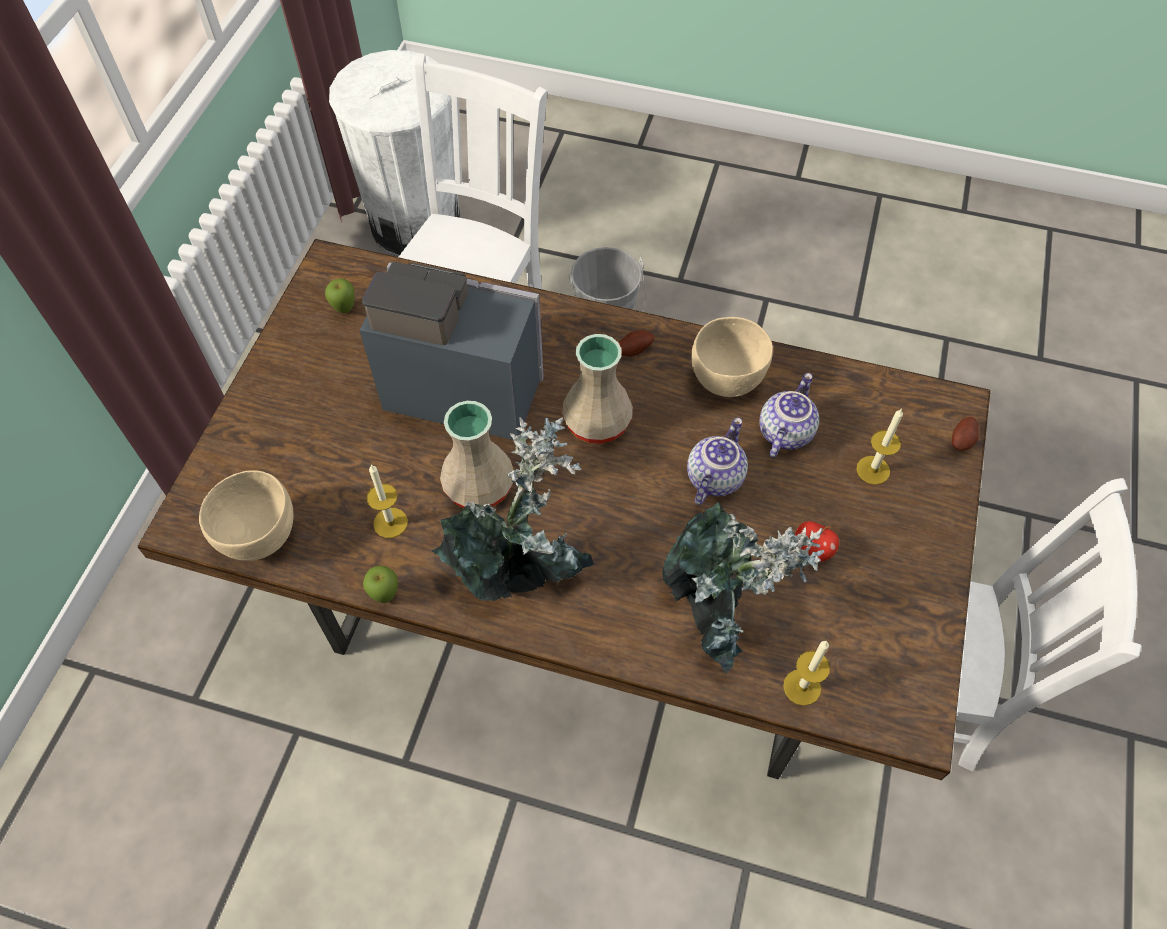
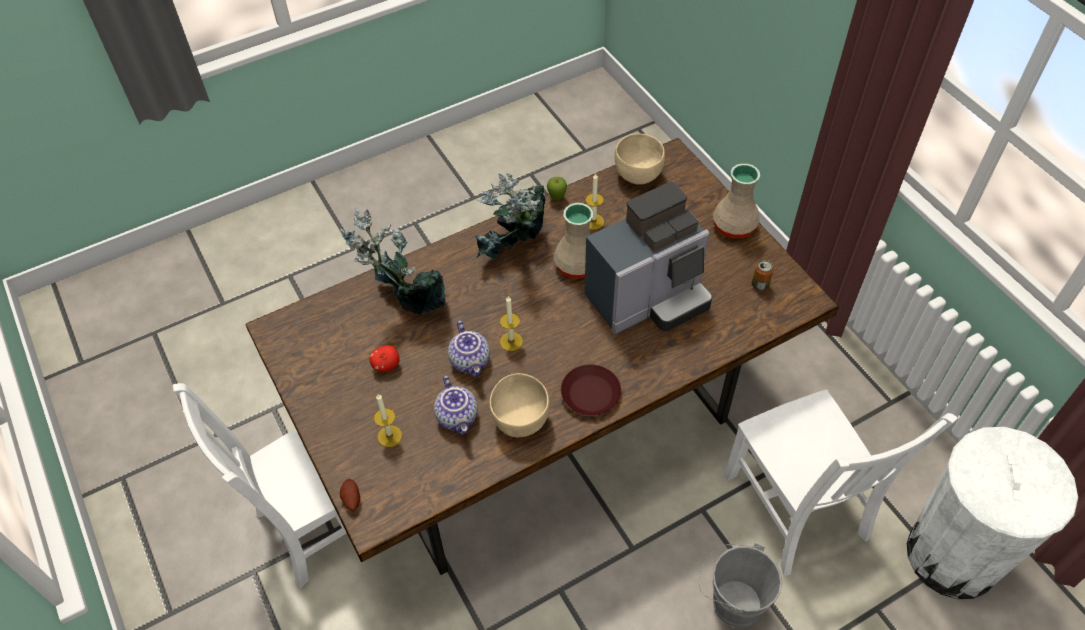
camera: 135 degrees right, 5 degrees down
(345, 309) = (760, 285): apple -> can
(597, 423) = (560, 338): beige vase -> beige vase (733, 225)
(634, 349) = (590, 394): potato -> brown plate
(802, 687) = (339, 304): candle -> candle (511, 341)

